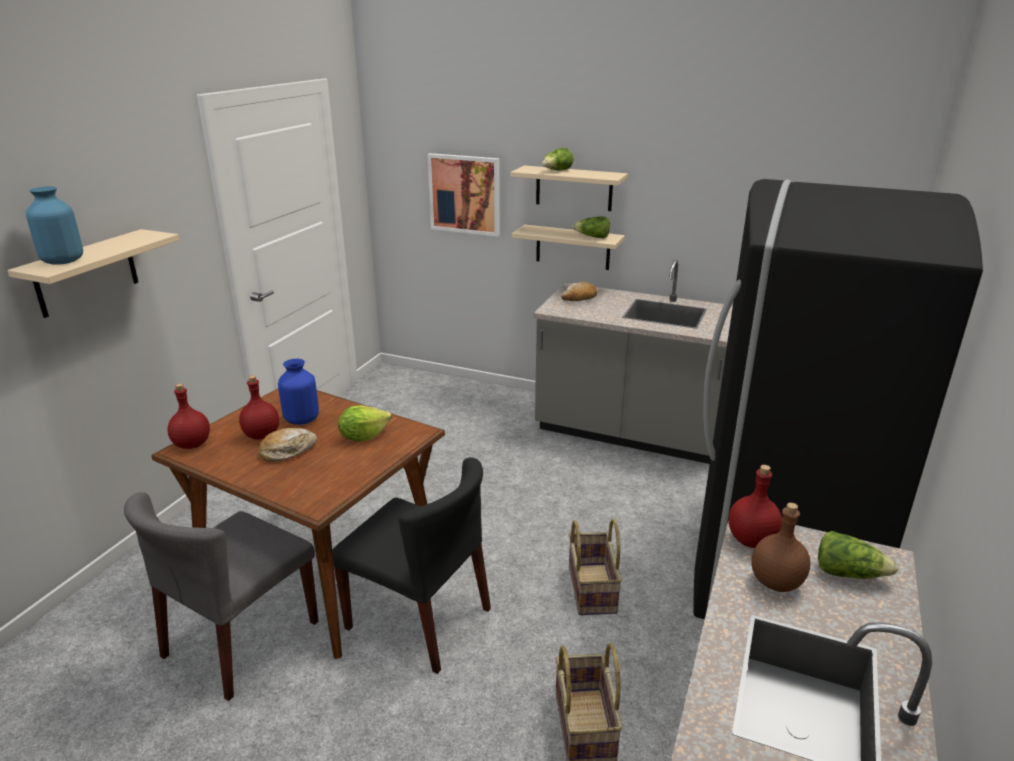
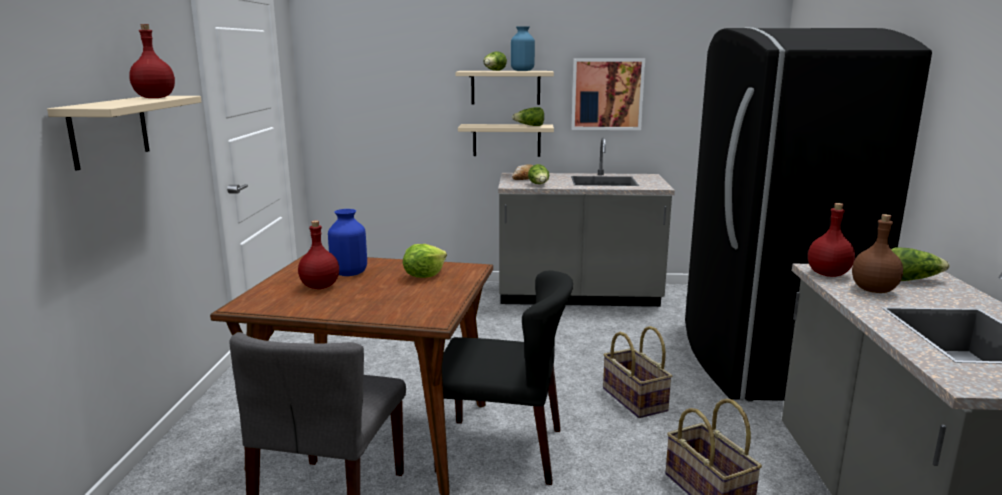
camera: 20 degrees left, 10 degrees down
(62, 261) = (106, 104): blue vase -> blue vase (522, 70)
(193, 444) = (251, 300): red bottle -> red bottle (155, 98)
(288, 451) = (360, 292): bread -> none
(465, 194) = (402, 101): picture -> picture (607, 94)
(583, 312) = (539, 185): none -> lettuce

